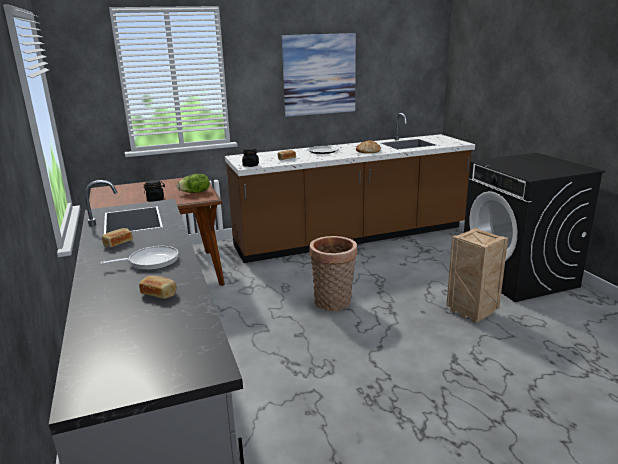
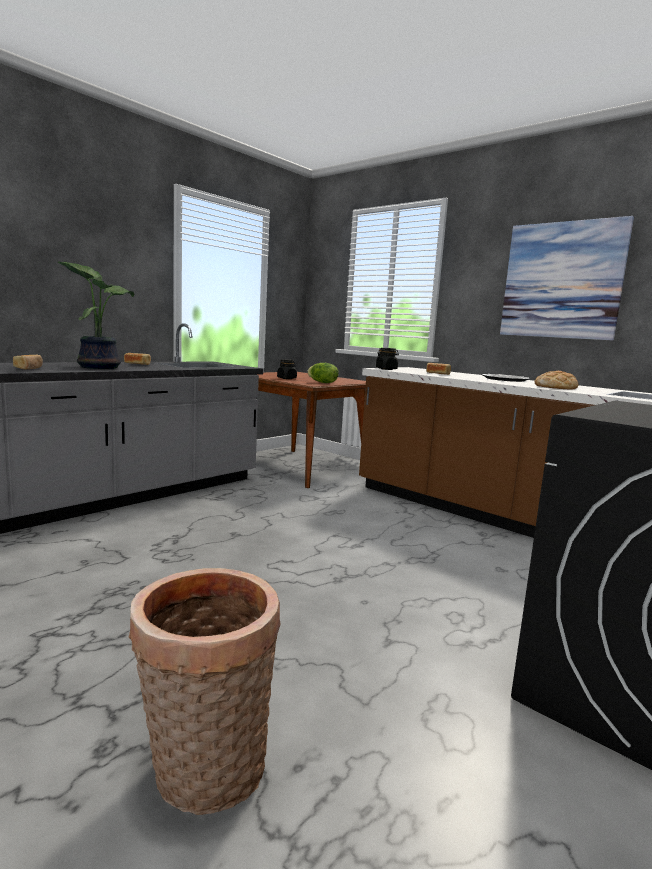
camera: 60 degrees right, 10 degrees down
(150, 261) = (99, 367): frying pan -> potted plant
(333, 303) = (323, 541): basket -> basket (204, 774)
(473, 312) = (413, 649): crate -> none

